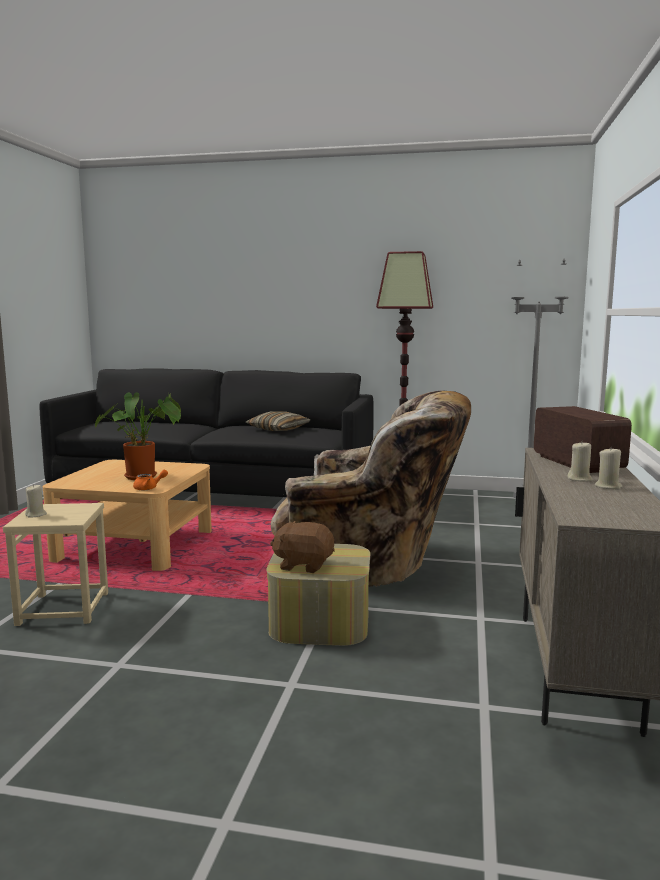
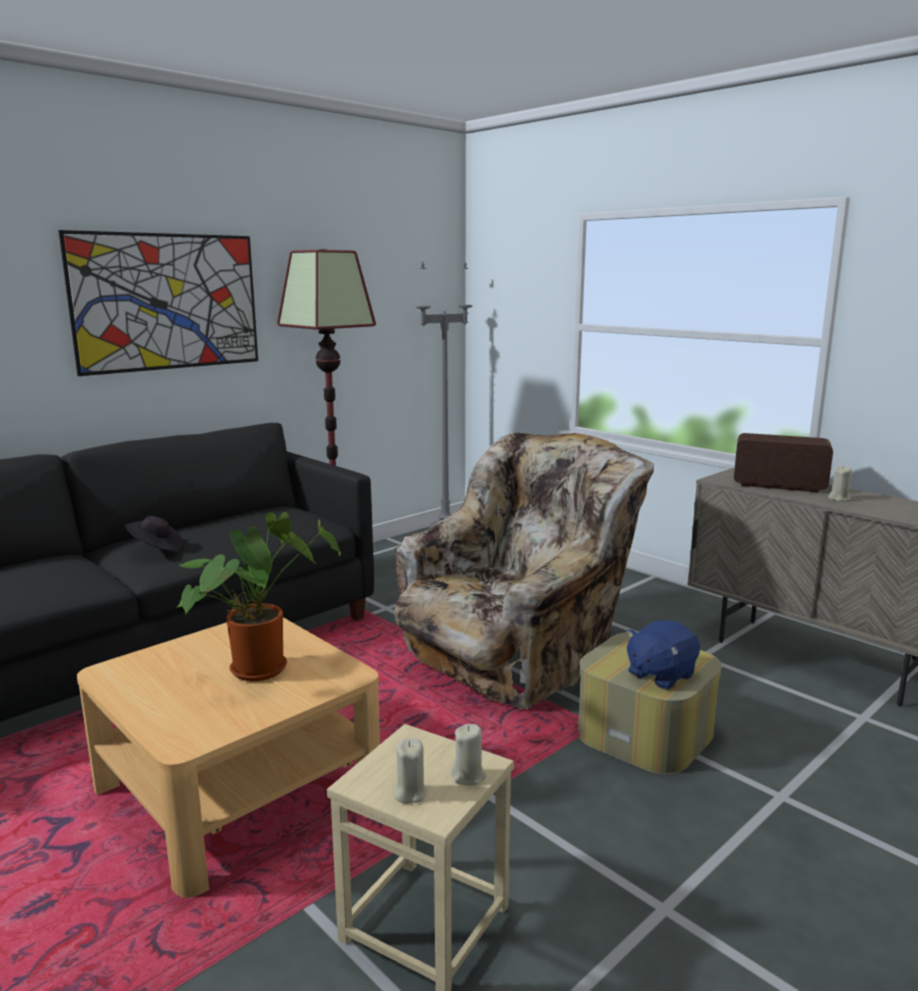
camera: 55 degrees left, 5 degrees up
(149, 488) = (340, 677): orange teapot -> none
(226, 428) = (156, 549): none -> black hat
(278, 429) = (231, 528): pillow -> none
(304, 565) = (660, 675): brown plush toy -> blue plush toy
(309, 290) = (167, 302): none -> picture
(608, 486) = (869, 499): beige candle -> beige candle (468, 776)

